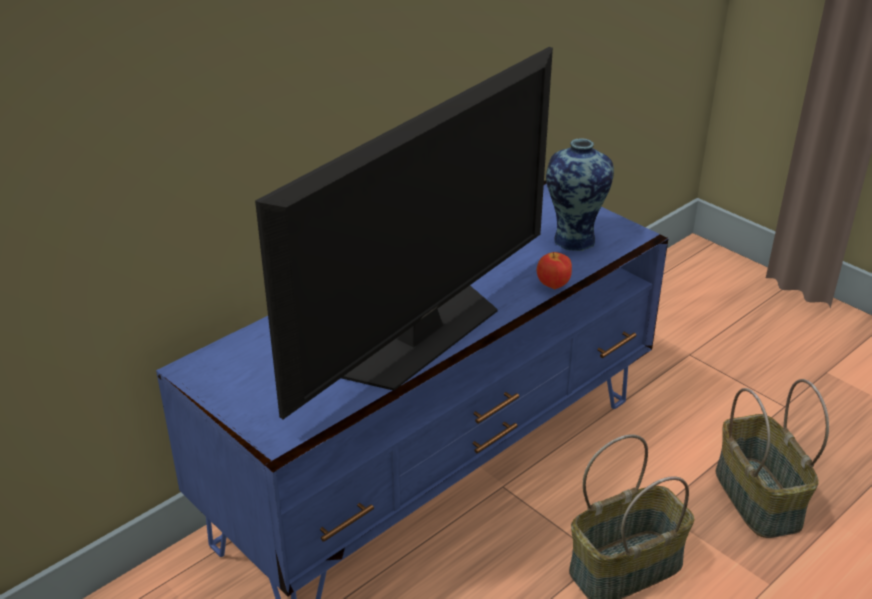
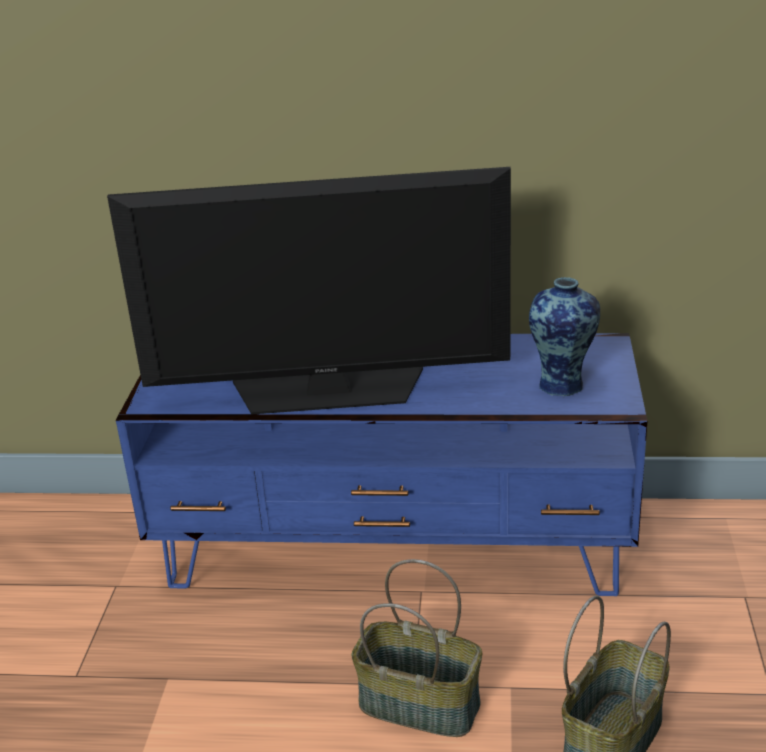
camera: 50 degrees right, 5 degrees down
(552, 286) = (478, 407): apple -> none

